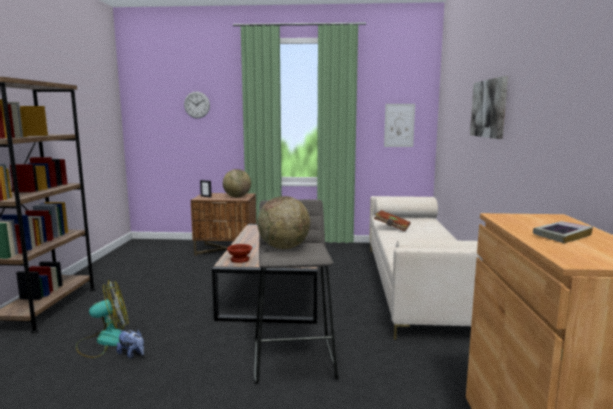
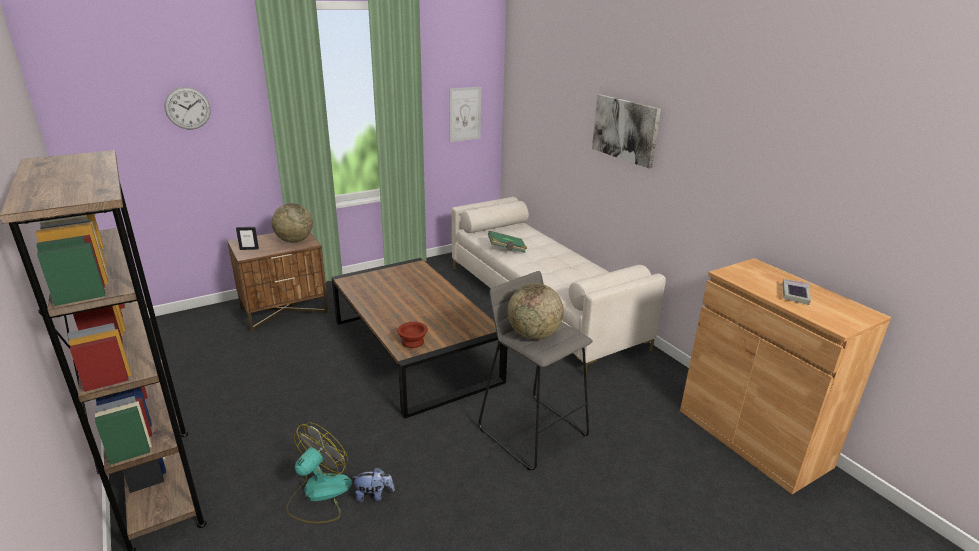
camera: 35 degrees left, 15 degrees up
(392, 227) = (507, 249): brown book -> green book

